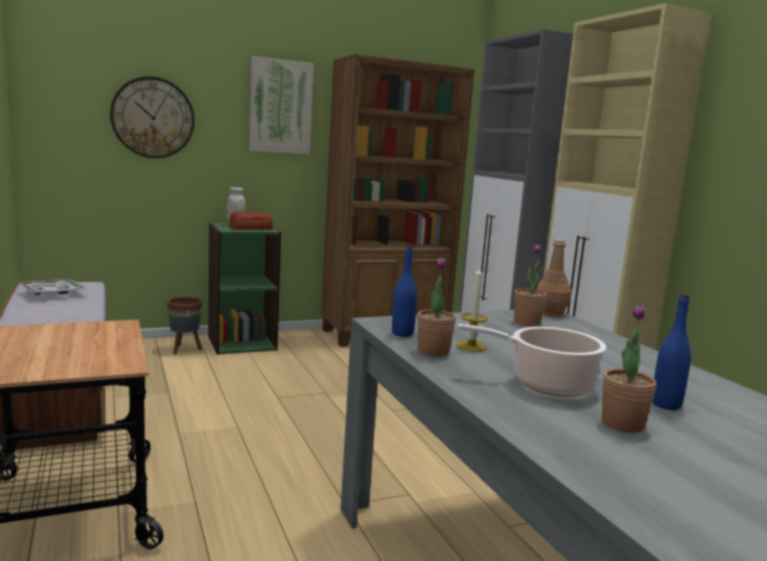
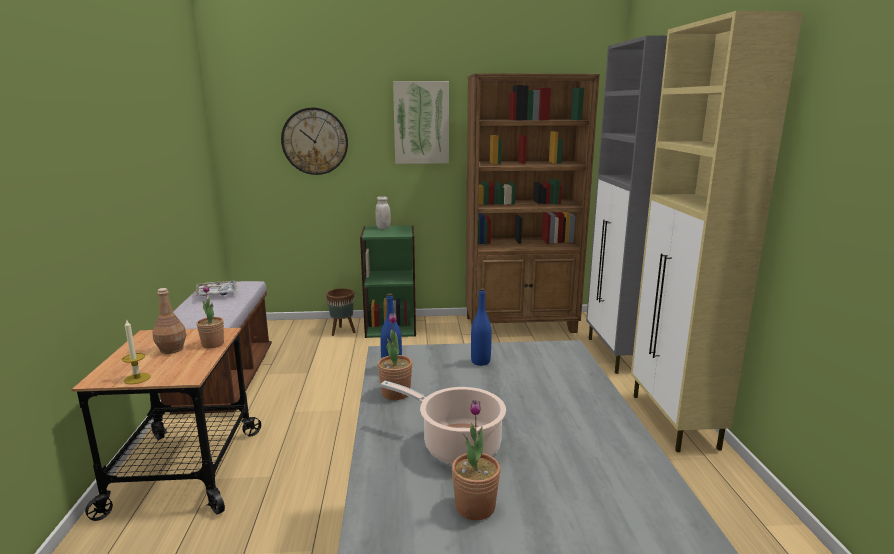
camera: 20 degrees right, 5 degrees up
(251, 228) = (391, 233): bread -> none
(471, 346) = (438, 389): candle -> candle (137, 378)
(527, 322) = (529, 360): potted plant -> potted plant (213, 344)
(550, 313) = (568, 348): brown bottle -> brown bottle (171, 349)
(666, 405) = (551, 487): blue bottle -> blue bottle (480, 362)

